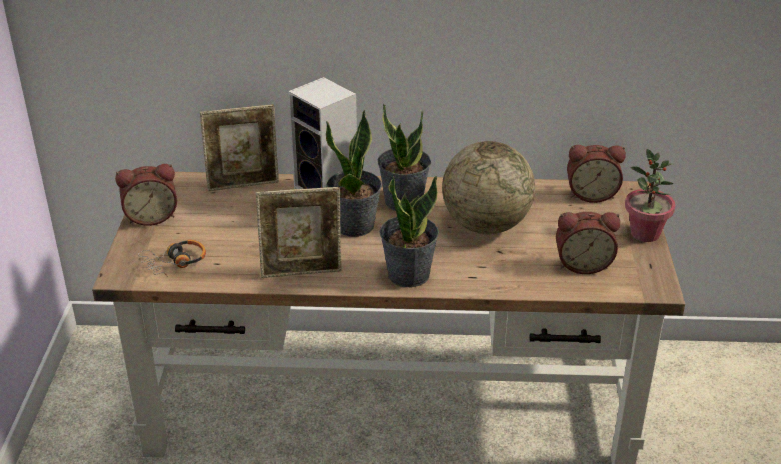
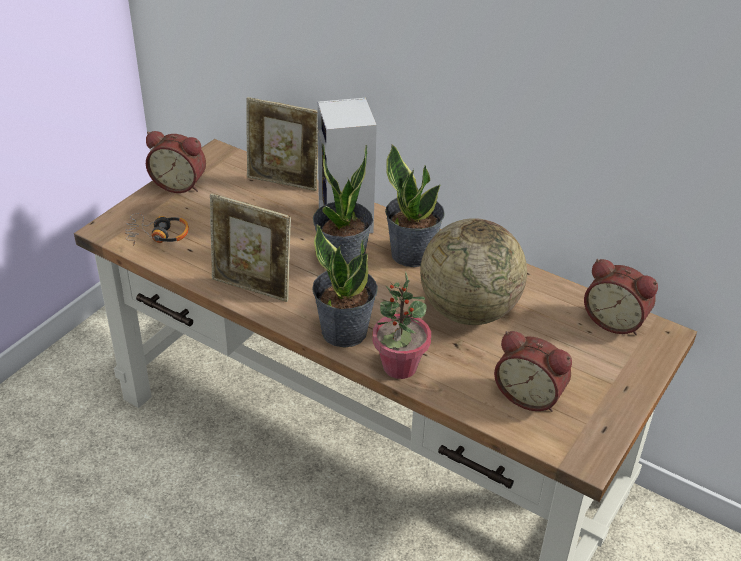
camera: 30 degrees right, 5 degrees up
(645, 234) = (633, 390): potted plant -> potted plant (399, 367)

